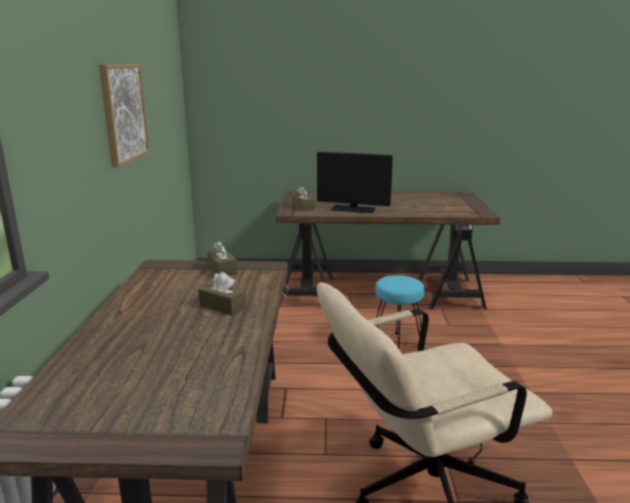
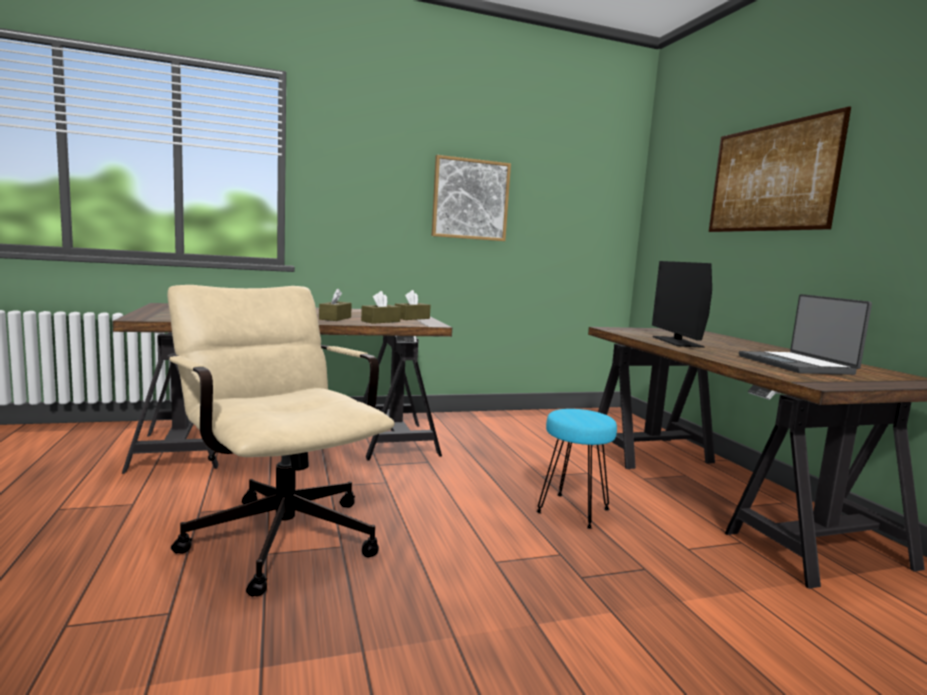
camera: 70 degrees right, 10 degrees down
(303, 207) = (640, 331): brown tissue box -> brown tissue box (380, 321)
(332, 78) = (771, 178): none -> picture
(430, 204) = (796, 365): none -> laptop

